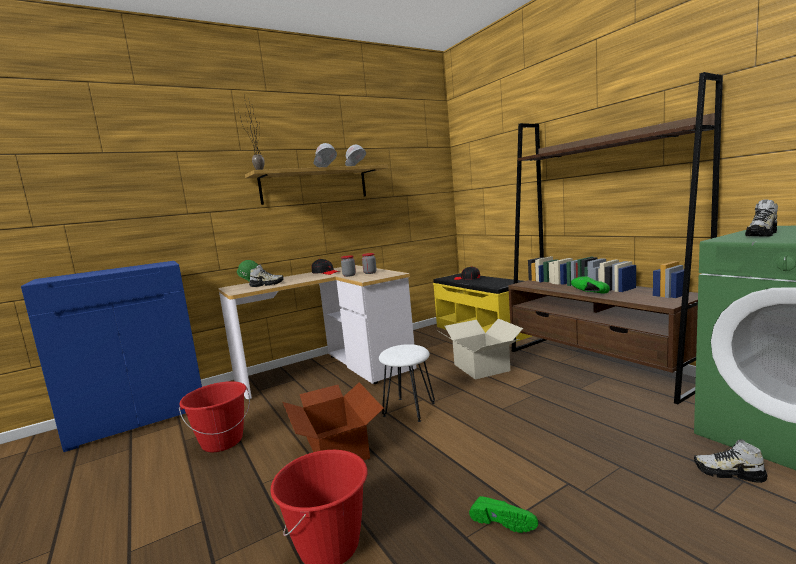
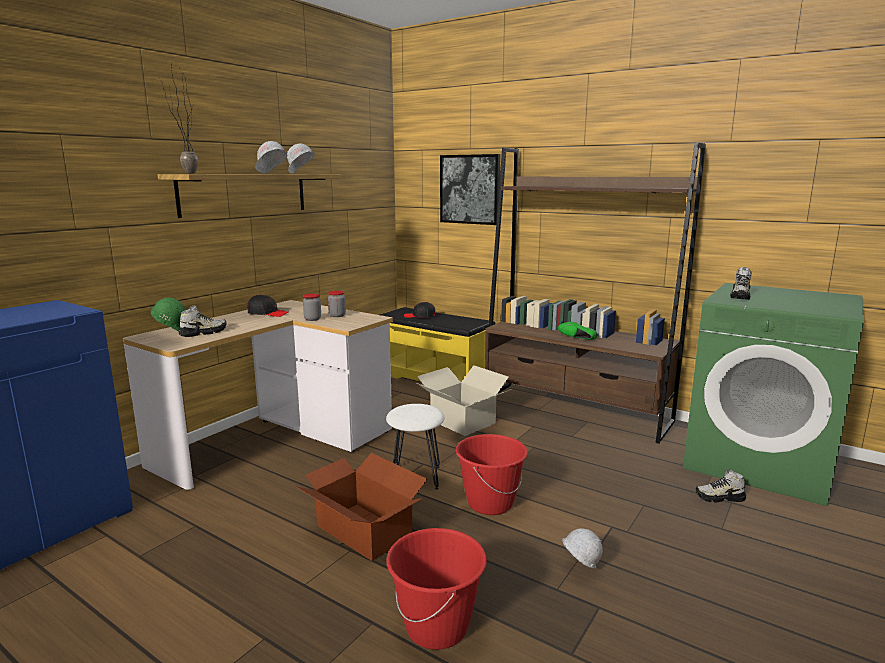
camera: 25 degrees left, 5 degrees up
(222, 442) = (202, 548): red bucket -> red bucket (490, 503)
(503, 521) = (579, 569): green shoe -> white hard hat
(504, 167) = (470, 189): none -> picture

